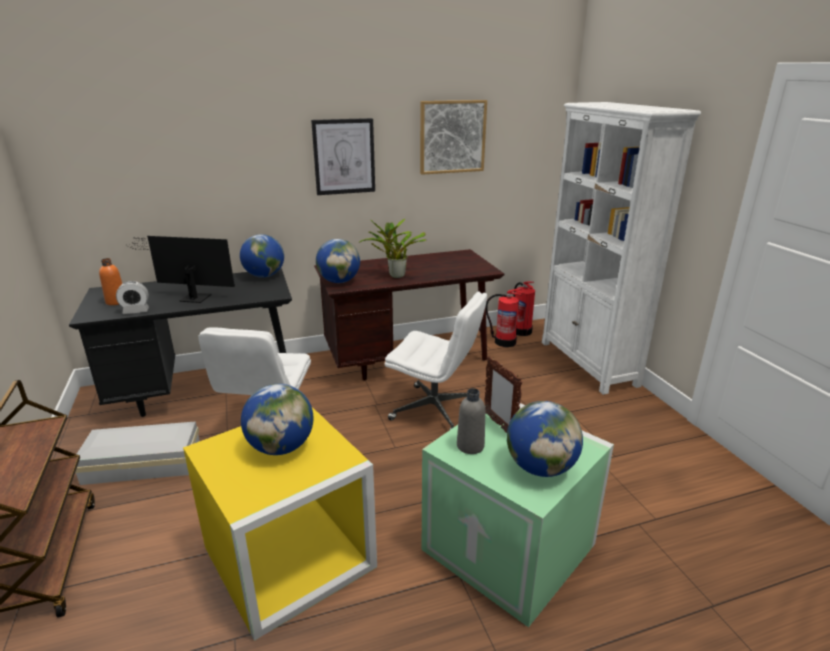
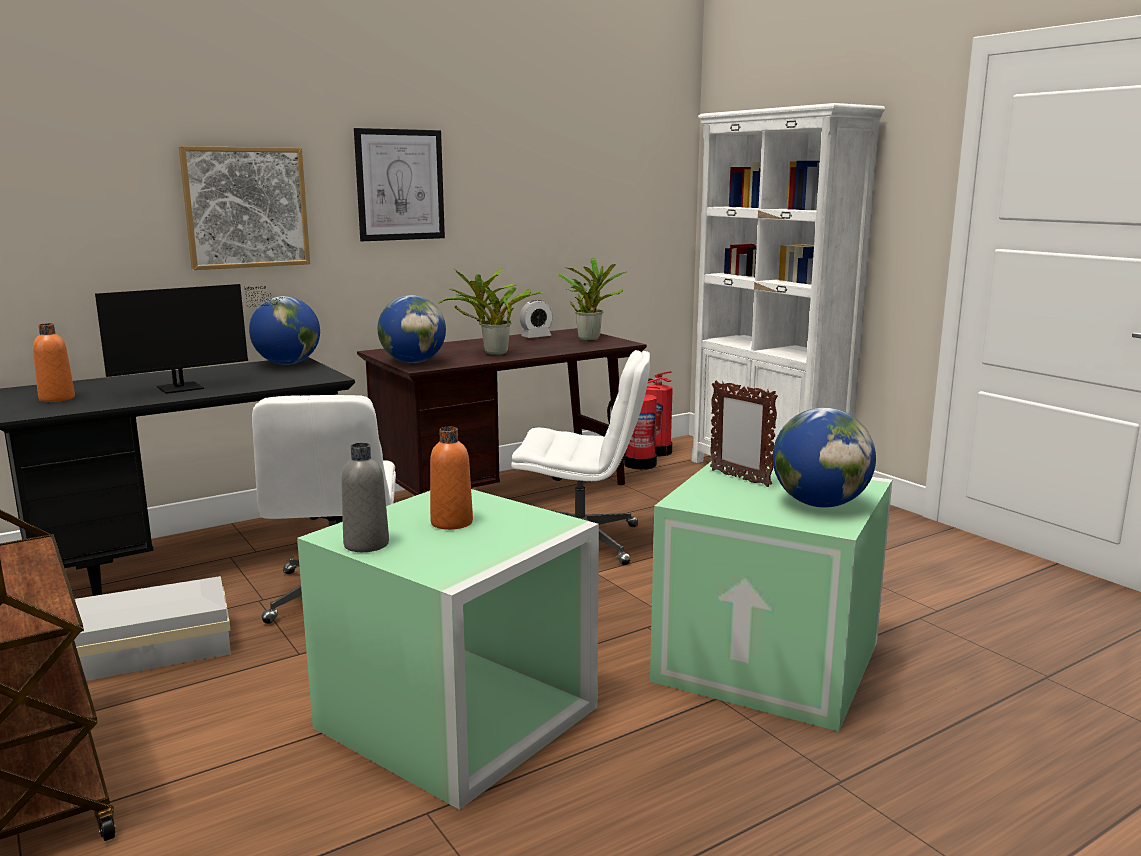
camera: 15 degrees left, 10 degrees down
(136, 311) = (104, 404): alarm clock -> alarm clock (536, 337)
(192, 297) = (188, 387): monitor -> monitor turned 150 degrees clockwise
(281, 447) = (451, 523): globe -> orange bottle
(288, 559) = (457, 720): yellow storage box -> green storage box
(452, 137) = (547, 163): picture -> picture (246, 207)
(469, 263) = (590, 339): none -> potted plant
(470, 446) = (716, 497): grey bottle -> grey bottle (366, 544)

